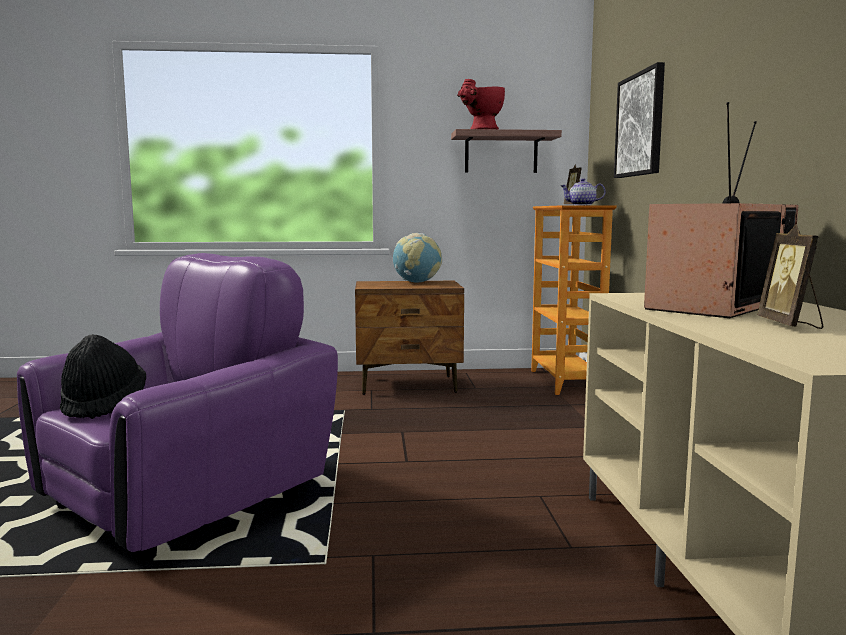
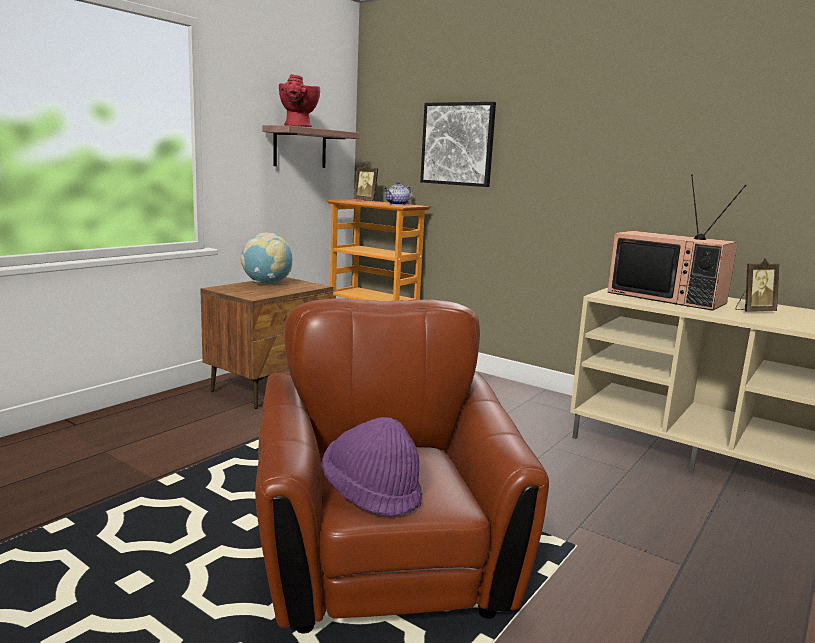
camera: 50 degrees left, 5 degrees up
(104, 406) = (372, 493): black hat -> purple hat
(185, 501) = (385, 562): purple armchair -> brown armchair
(717, 304) = (668, 298): television -> television turned 135 degrees clockwise
(790, 325) = (753, 311): picture frame -> picture frame turned 60 degrees counterclockwise

